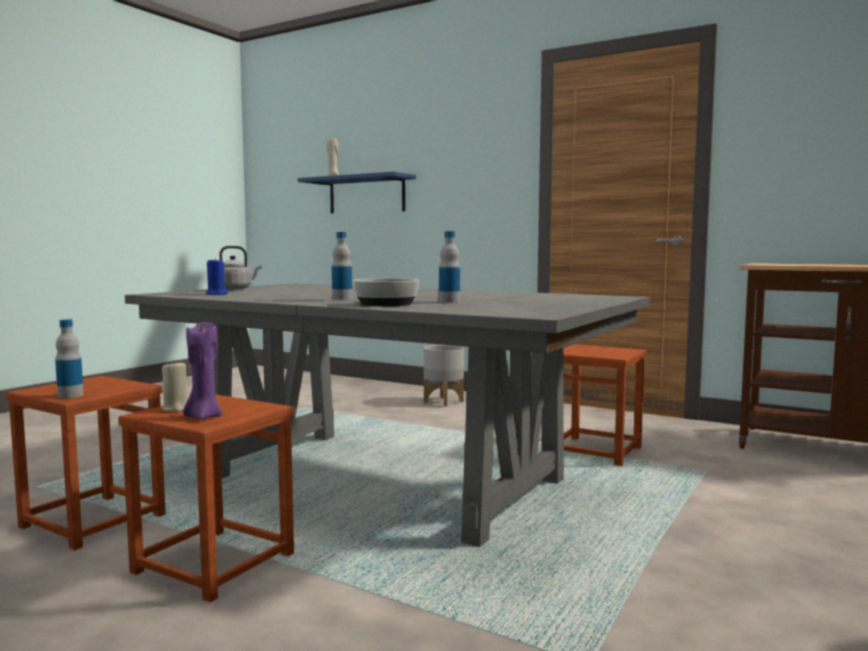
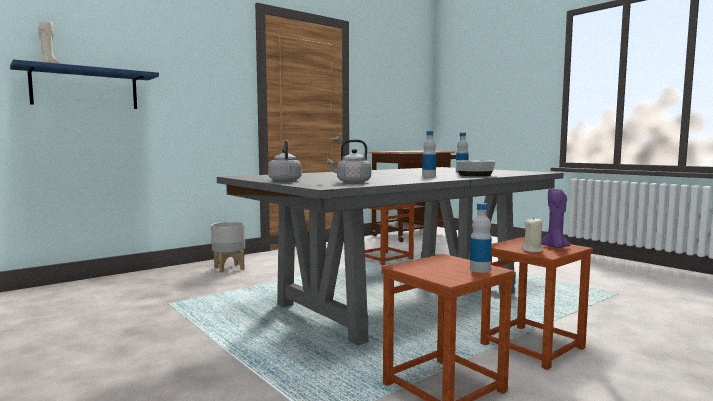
camera: 70 degrees left, 0 degrees up
(217, 294) = (351, 182): blue candle -> grey kettle

